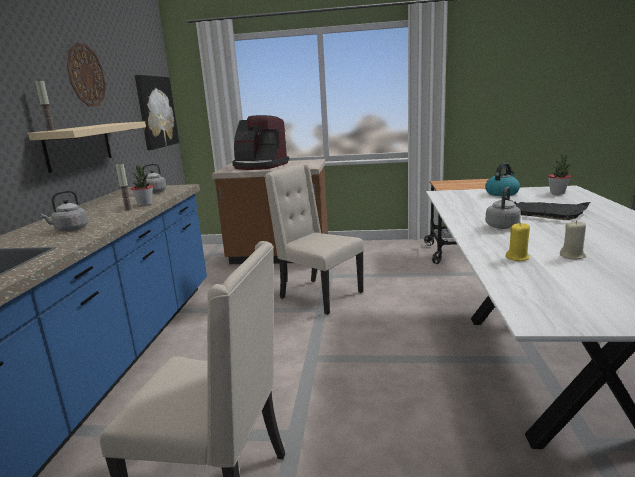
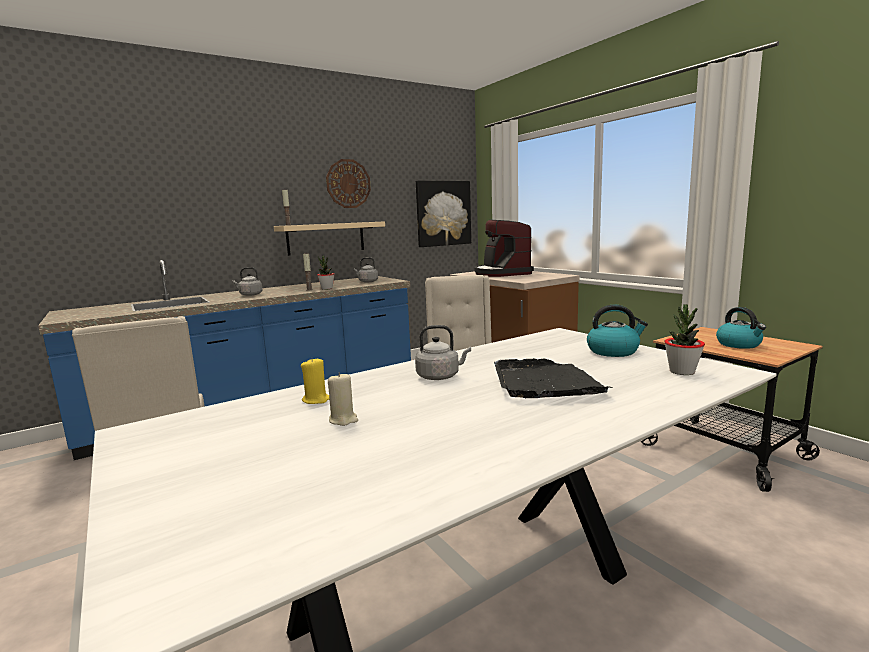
camera: 50 degrees right, 5 degrees down
(474, 185) = (739, 344): none -> kettle

